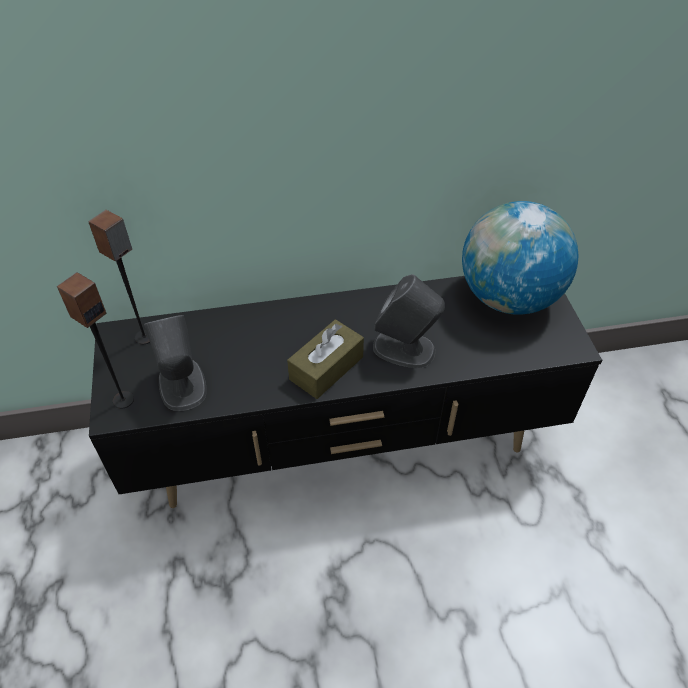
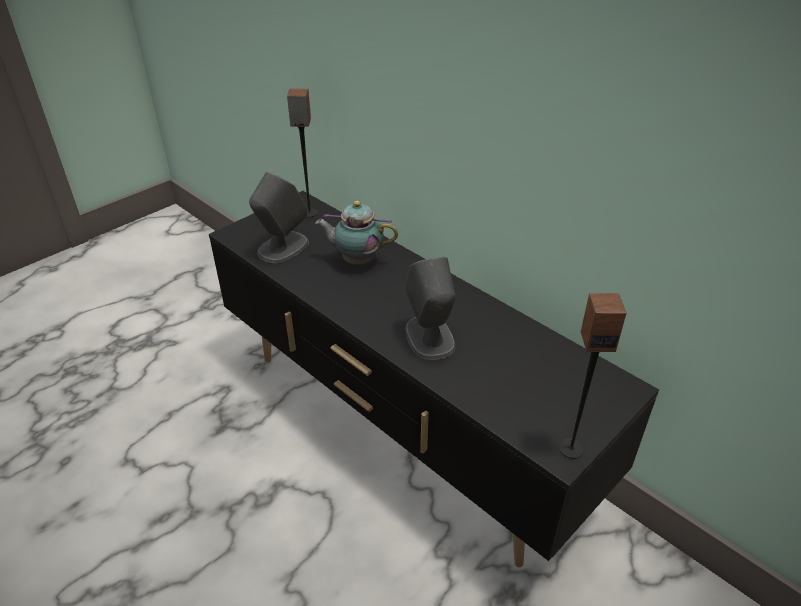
camera: 55 degrees right, 10 degrees down
(123, 399) = (248, 231): speaker -> speaker (571, 448)
(259, 341) = (357, 260): none -> teapot
(326, 368) = (364, 304): brown tissue box -> none
(508, 297) = (572, 377): globe -> none

